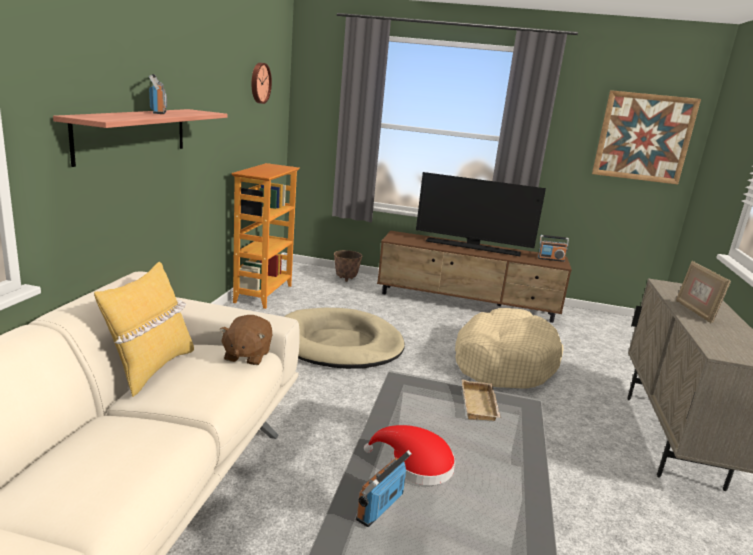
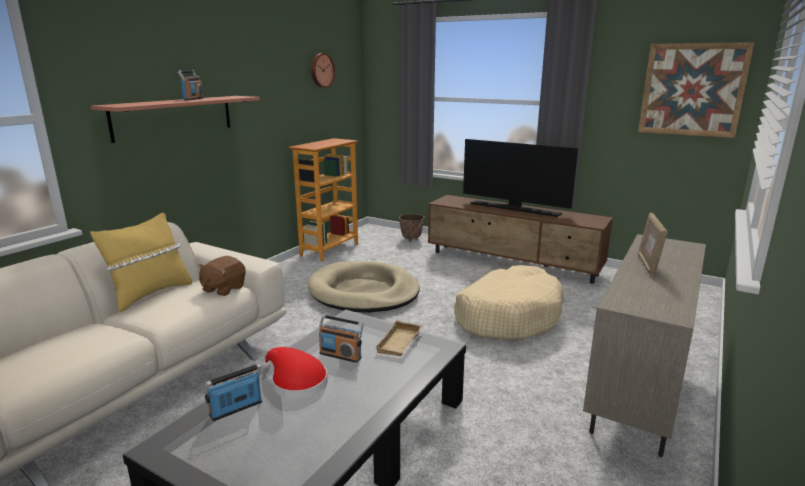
camera: 20 degrees right, 0 degrees up
(550, 259) = (590, 219): radio -> radio (340, 355)

